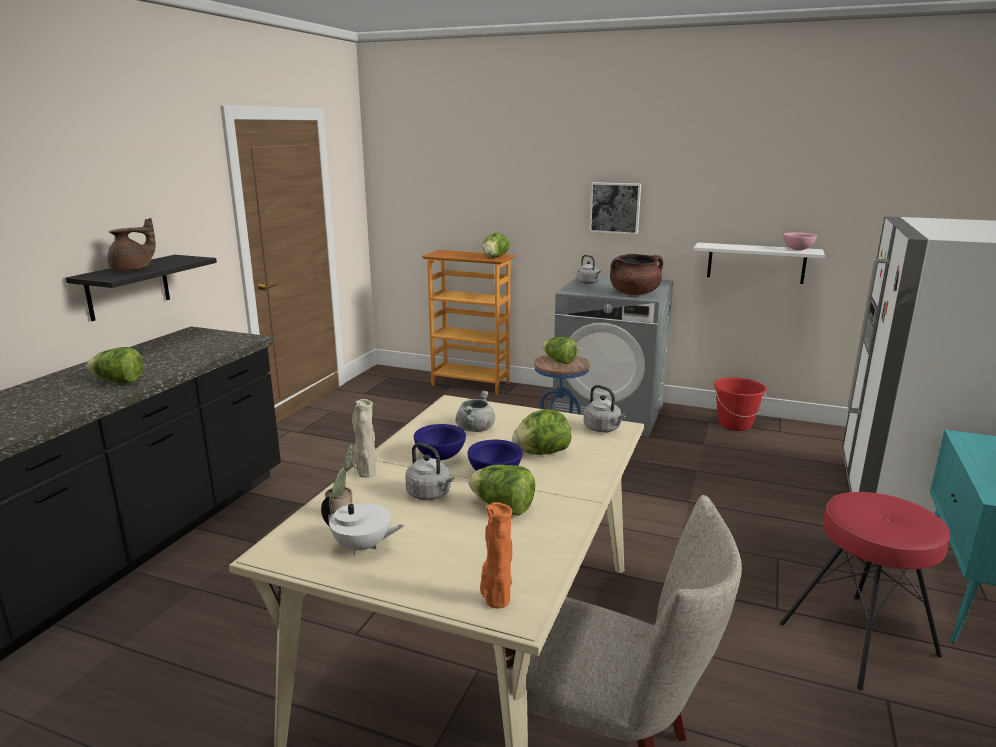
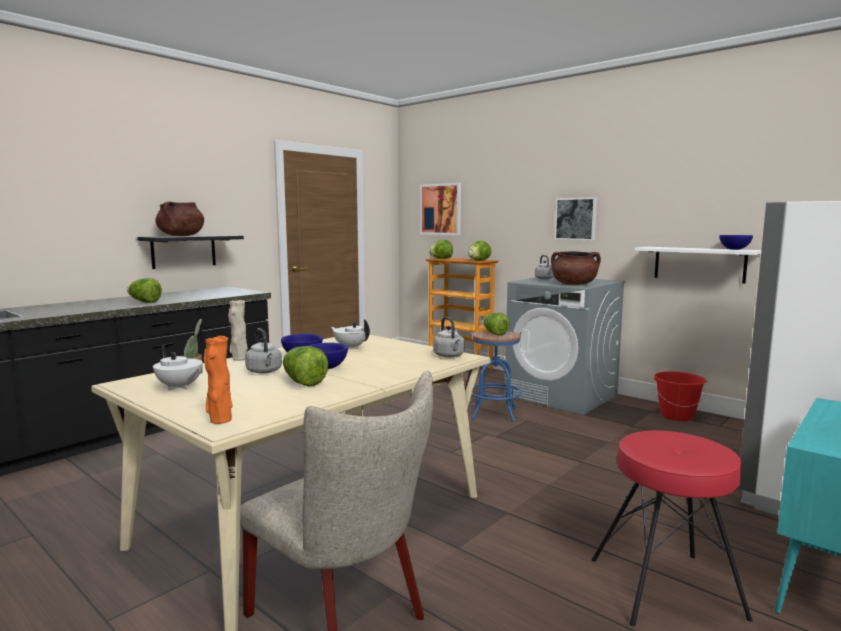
camera: 20 degrees right, 10 degrees down
(133, 270) = (181, 236): brown teapot -> brown cooking pot
(430, 187) = (440, 209): none -> picture
(475, 428) = (350, 347): grey cooking pot -> white teapot
(541, 453) = (379, 362): lettuce -> lettuce (441, 258)
(798, 249) = (735, 249): pink bowl -> blue bowl

